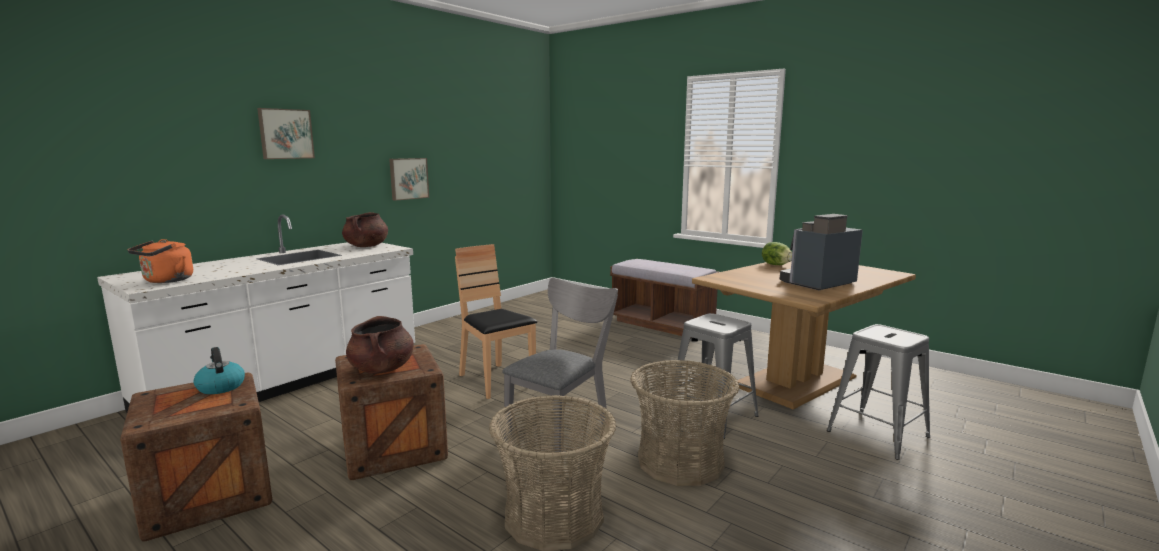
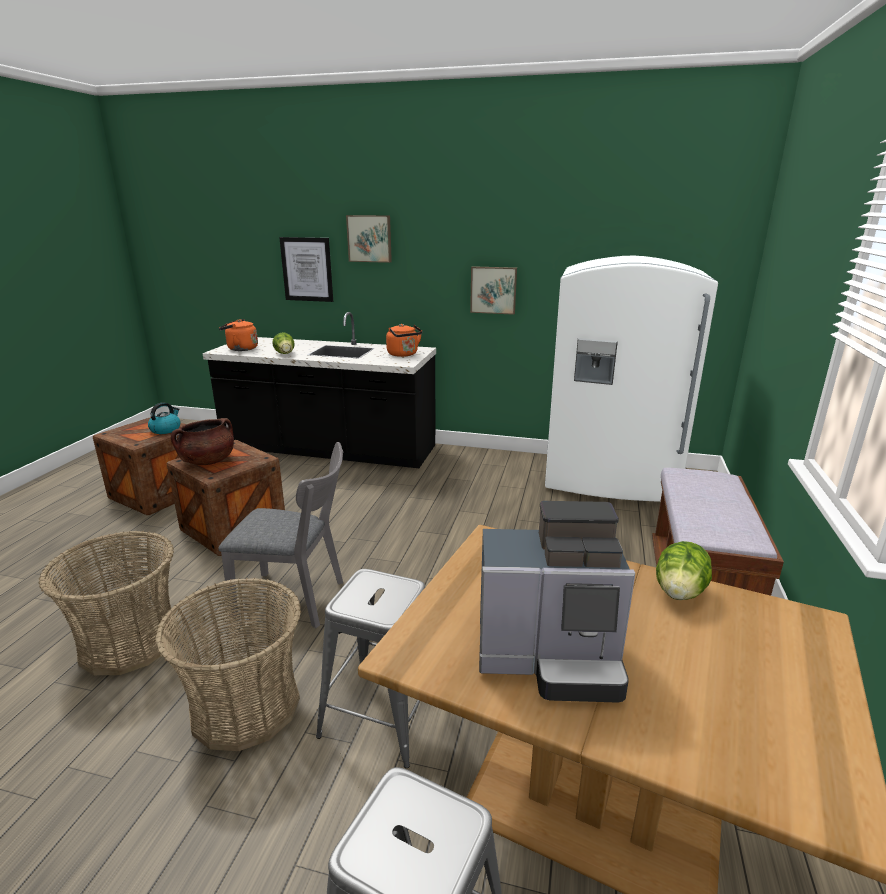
camera: 65 degrees right, 10 degrees up
(202, 172) = (307, 269): none -> picture
(252, 270) = (285, 354): none -> lettuce
(288, 381) = (329, 449): white counter -> black counter
(366, 246) = (404, 354): brown cooking pot -> orange kettle
(496, 381) = (388, 528): brown chair -> none
(525, 309) = (610, 480): none -> white fridge
(817, 283) = (551, 658): coffee machine -> coffee machine turned 150 degrees clockwise

